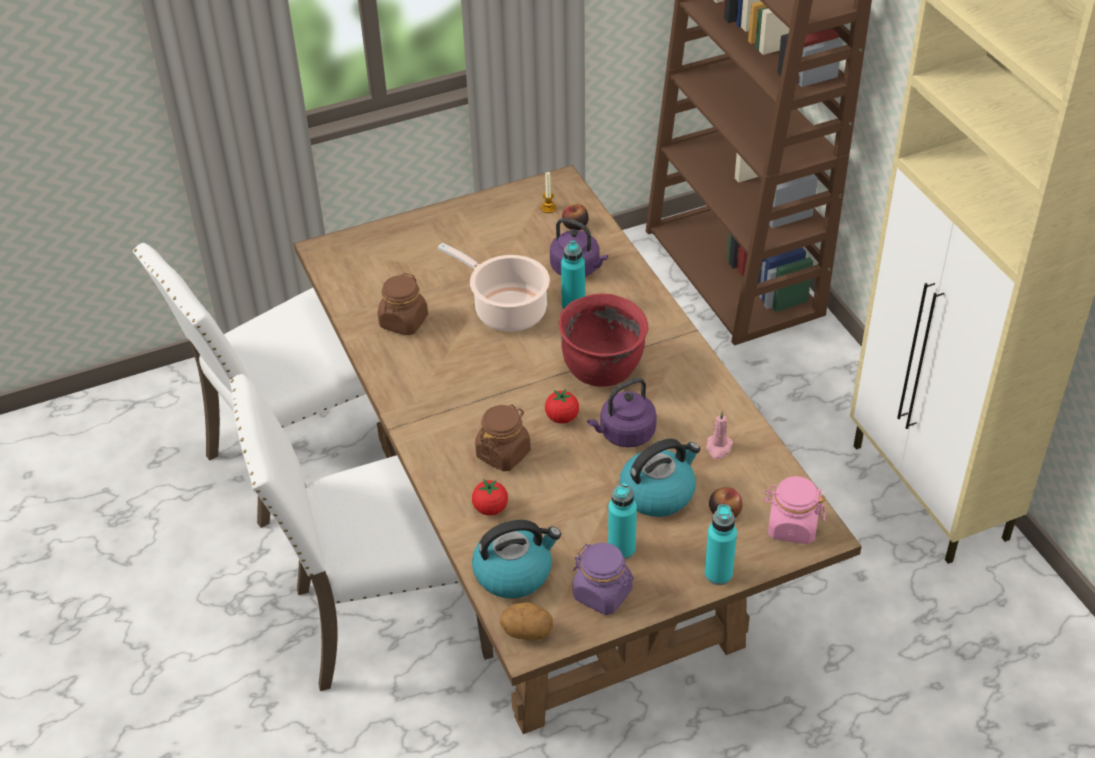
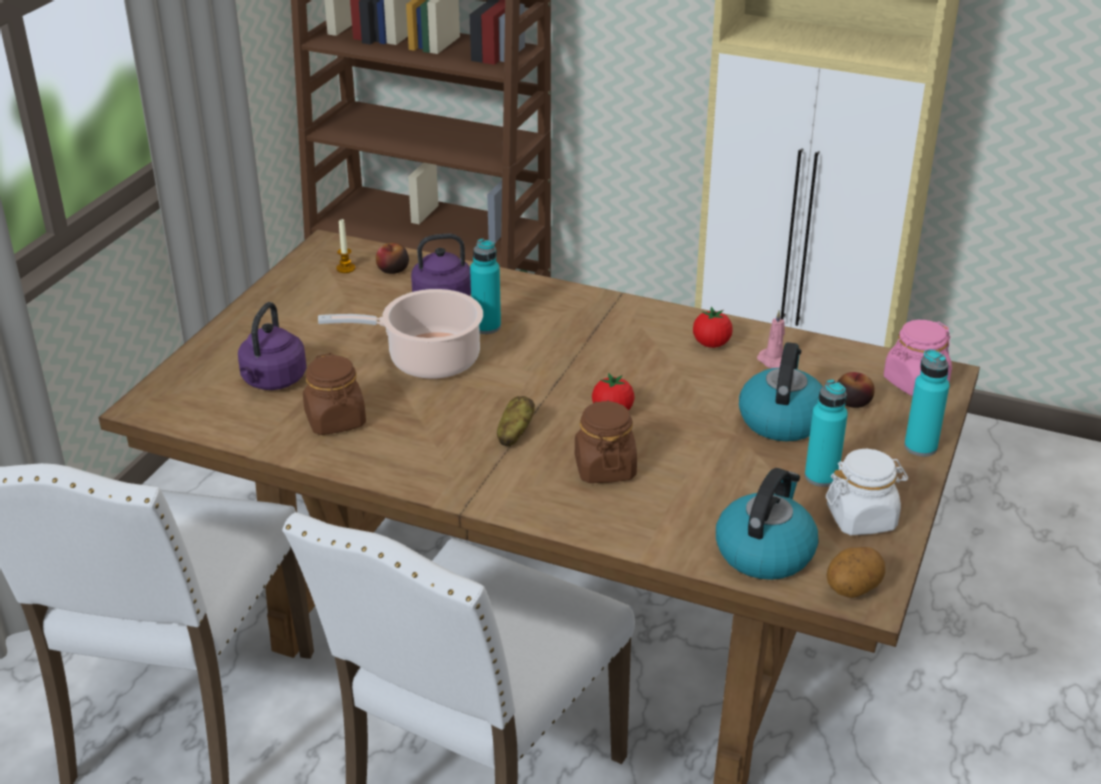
camera: 45 degrees left, 10 degrees down
(485, 395) = (514, 434): none -> potato
(490, 508) = (663, 516): tomato -> tomato (711, 344)
(603, 370) = (590, 359): red cooking pot -> none
(603, 594) = (861, 518): purple jar -> white jar
(624, 434) = (685, 394): purple kettle -> purple kettle (272, 381)

